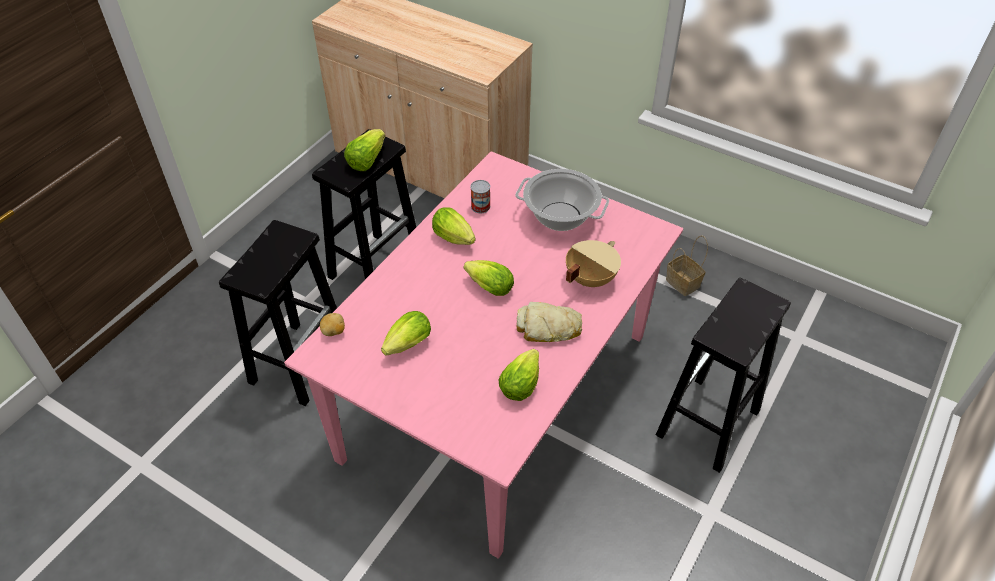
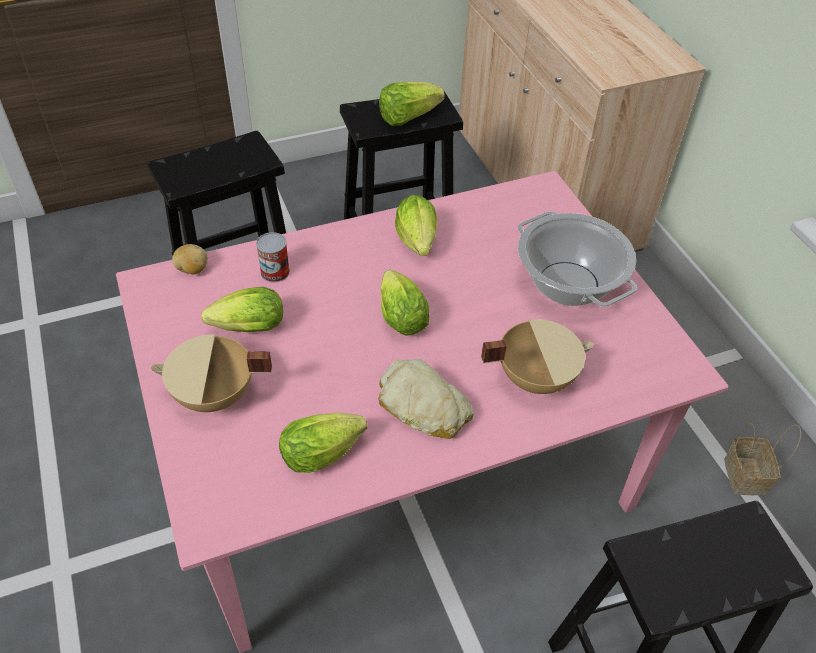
camera: 35 degrees right, 0 degrees up
(430, 393) = (214, 396): none -> beige cooking pot
(480, 206) = (482, 223): can -> can (275, 272)

